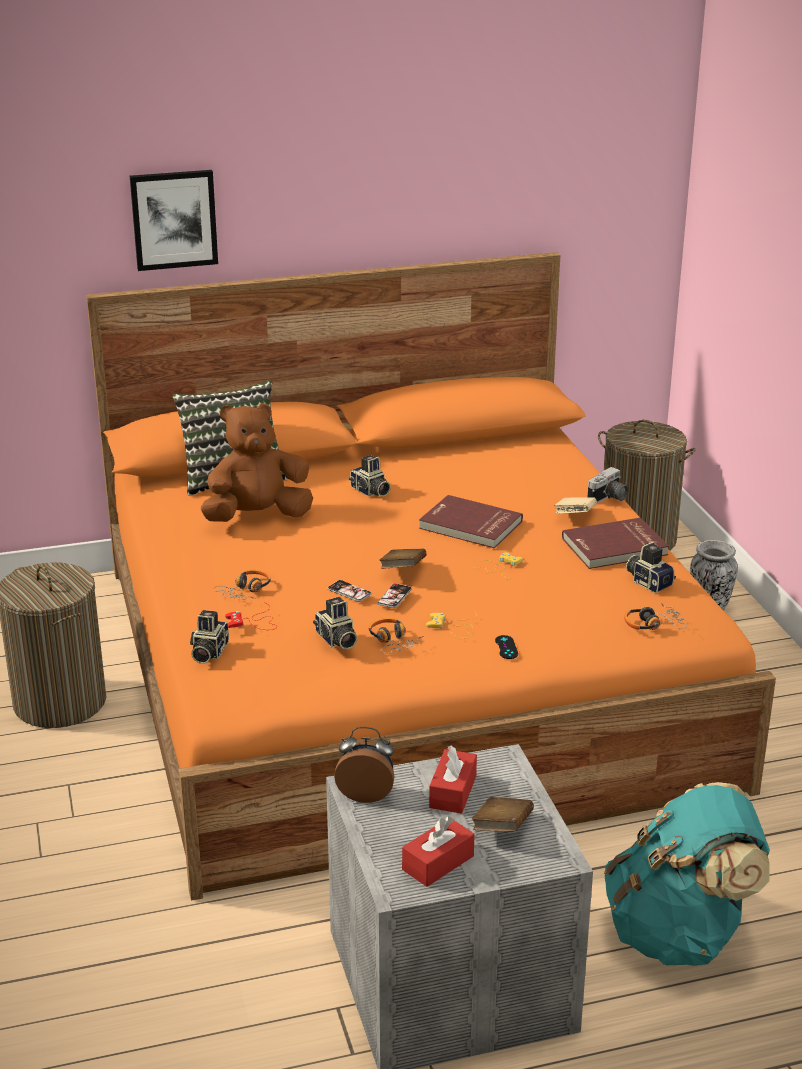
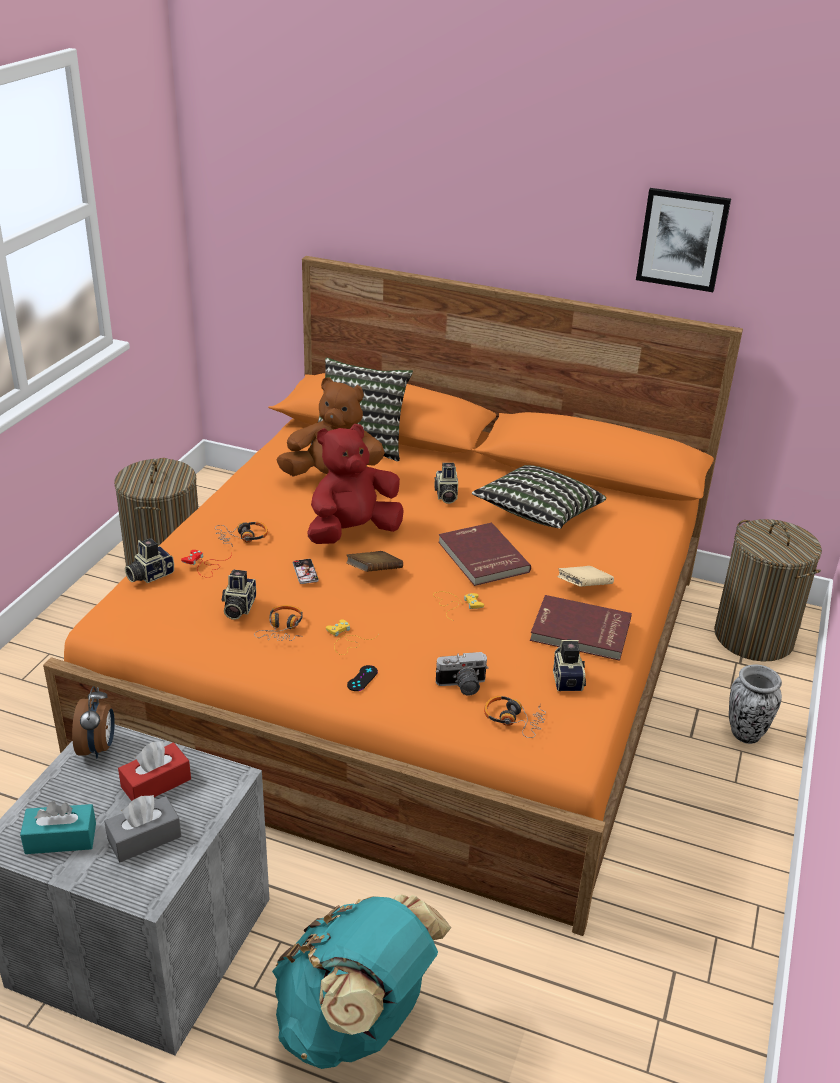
camera: 35 degrees right, 5 degrees up
(174, 219) = (384, 208): picture -> picture (682, 239)
(337, 548) = (352, 532): none -> red plush toy
(366, 793) = (98, 747): alarm clock -> alarm clock turned 45 degrees clockwise
(394, 596) = (335, 592): phone -> none
(438, 863) = (61, 838): red tissue box -> turquoise tissue box
(465, 478) = (537, 514): none -> pillow
(502, 828) = (144, 838): brown book -> grey tissue box
(608, 498) = (638, 583): camera -> camera (462, 686)

